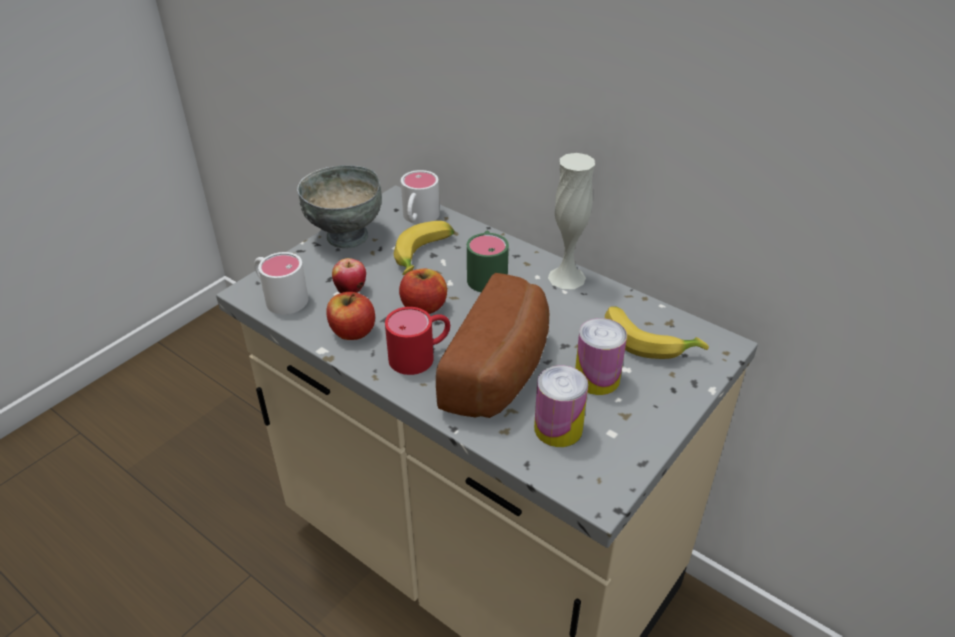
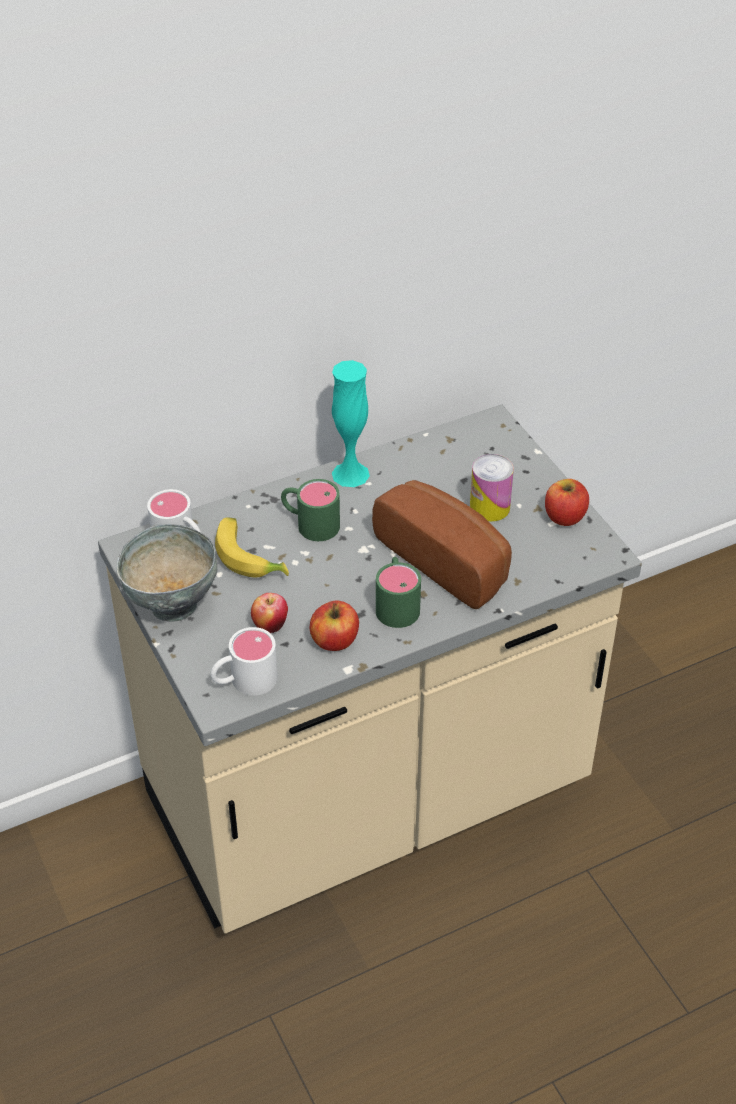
camera: 65 degrees left, 5 degrees up
(421, 355) = (396, 603): red mug -> green mug
(424, 307) = (330, 581): apple -> apple (564, 516)
(558, 428) = (531, 550): can -> none
(566, 277) = (350, 474): white vase -> turquoise vase
(648, 340) = (463, 460): banana -> none

